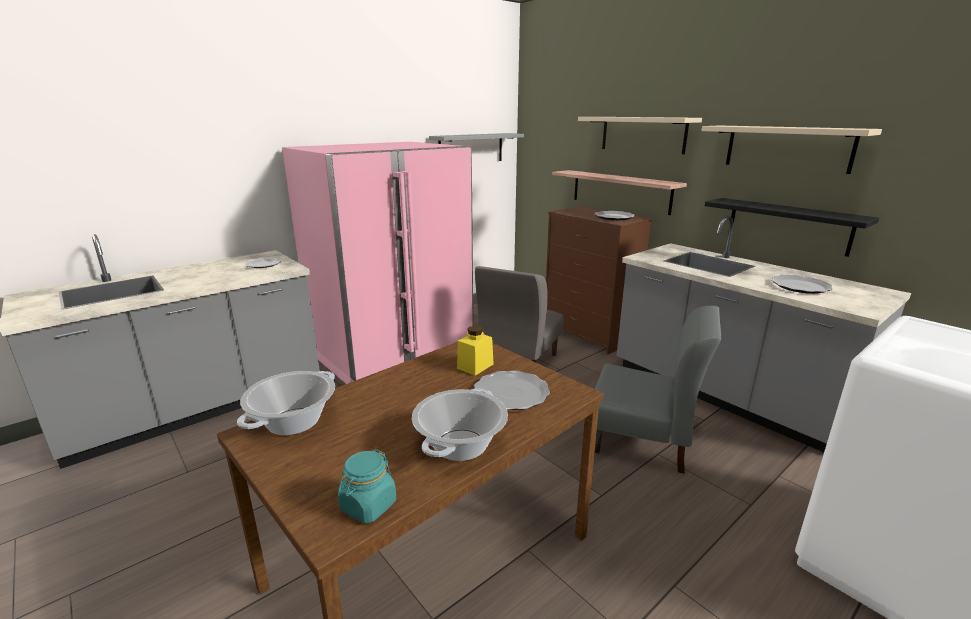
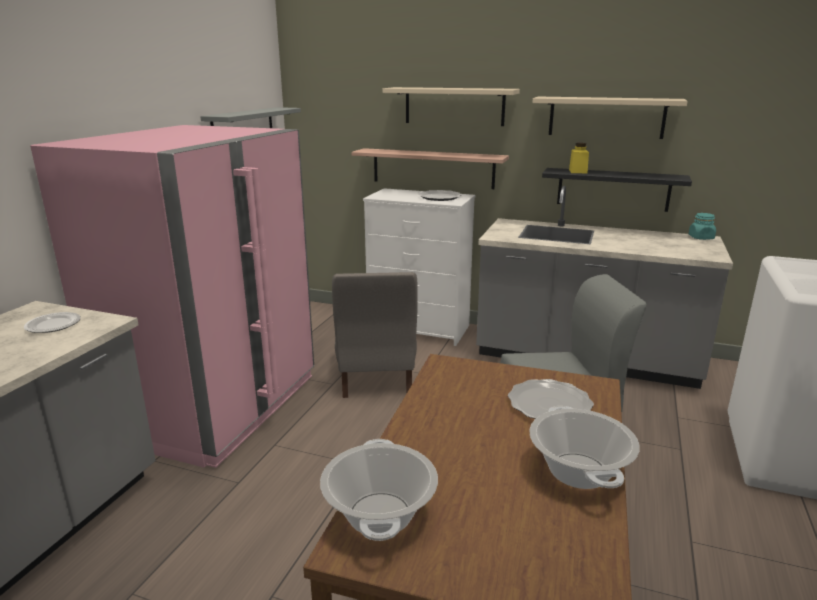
camera: 30 degrees left, 0 degrees up
(368, 506) = (587, 566): turquoise jar -> turquoise jar (701, 238)
(475, 366) = (479, 387): yellow jar -> yellow jar (578, 171)
(589, 334) = (420, 329): brown dresser -> white dresser
(800, 286) = (649, 244): plate -> none

